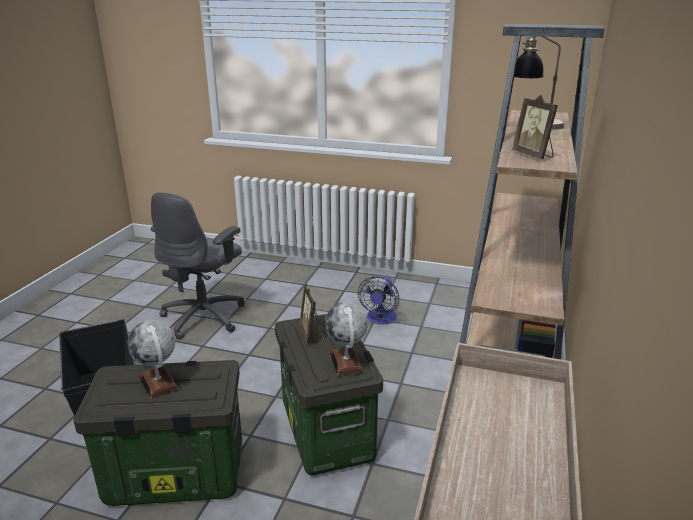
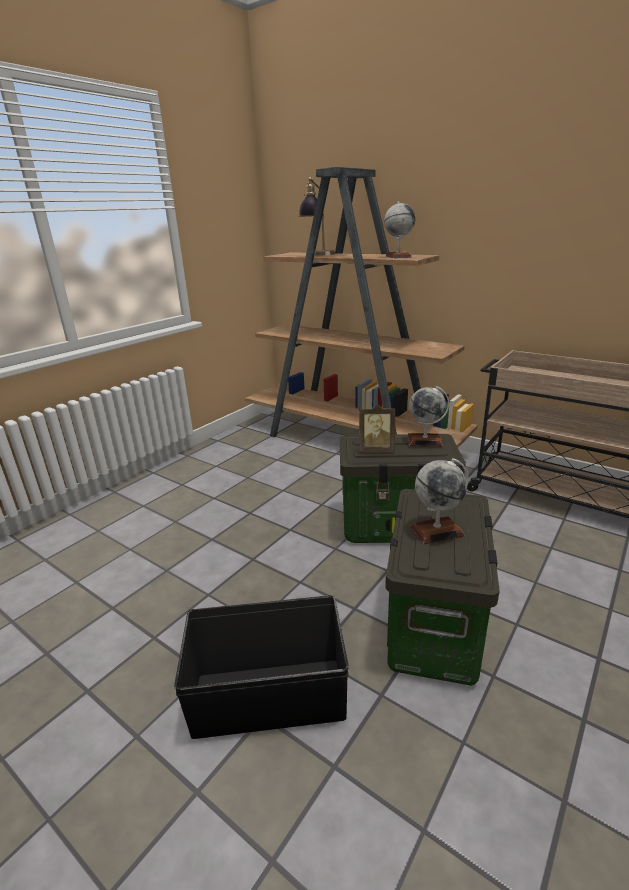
camera: 70 degrees left, 0 degrees up
(205, 317) = (141, 588): grey office chair -> none
(380, 319) = (251, 475): fan -> none
(533, 155) = (398, 256): picture frame -> globe

